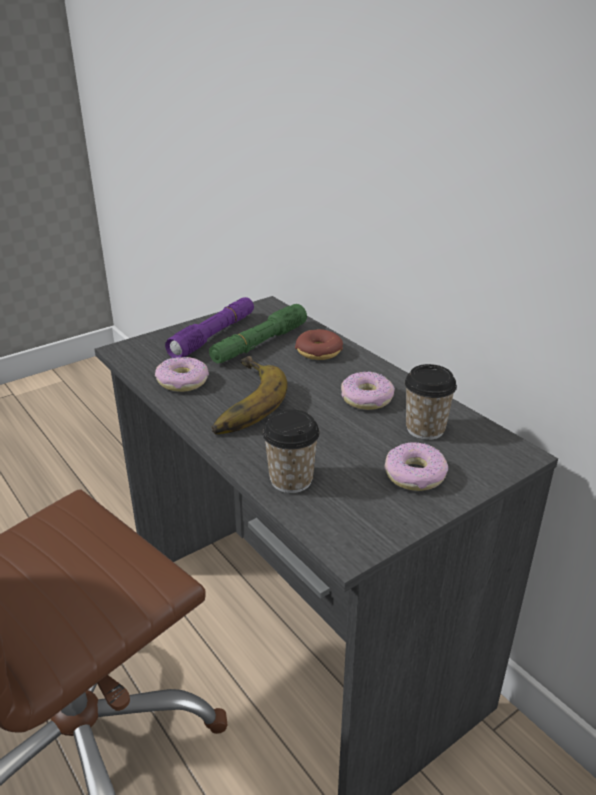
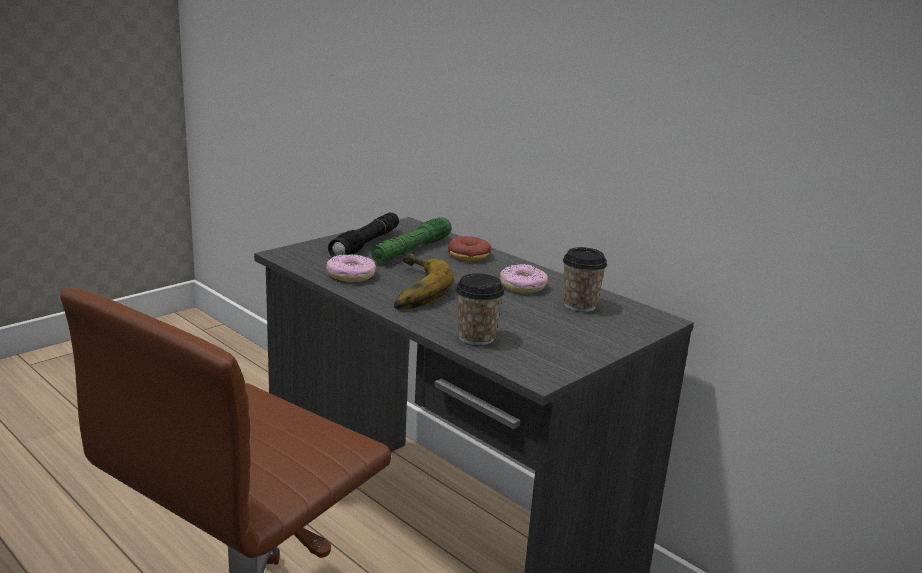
camera: 10 degrees left, 10 degrees down
(213, 336) = (366, 244): purple flashlight -> black flashlight
(415, 475) = (580, 333): donut -> none

